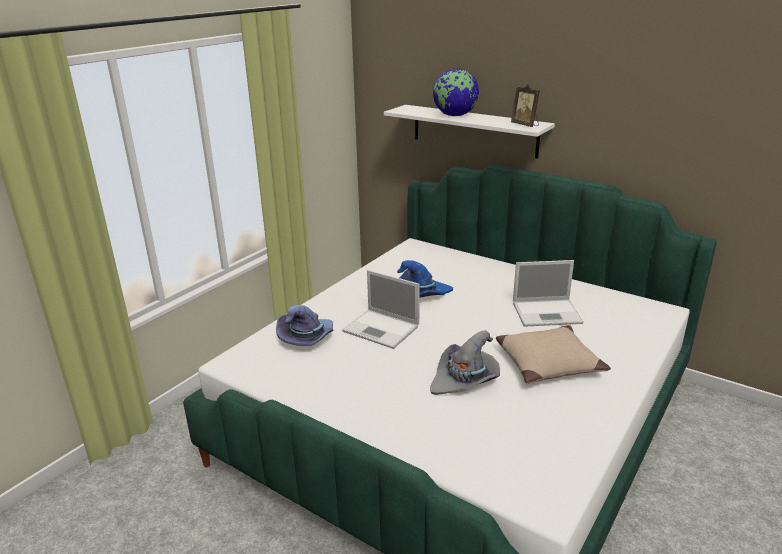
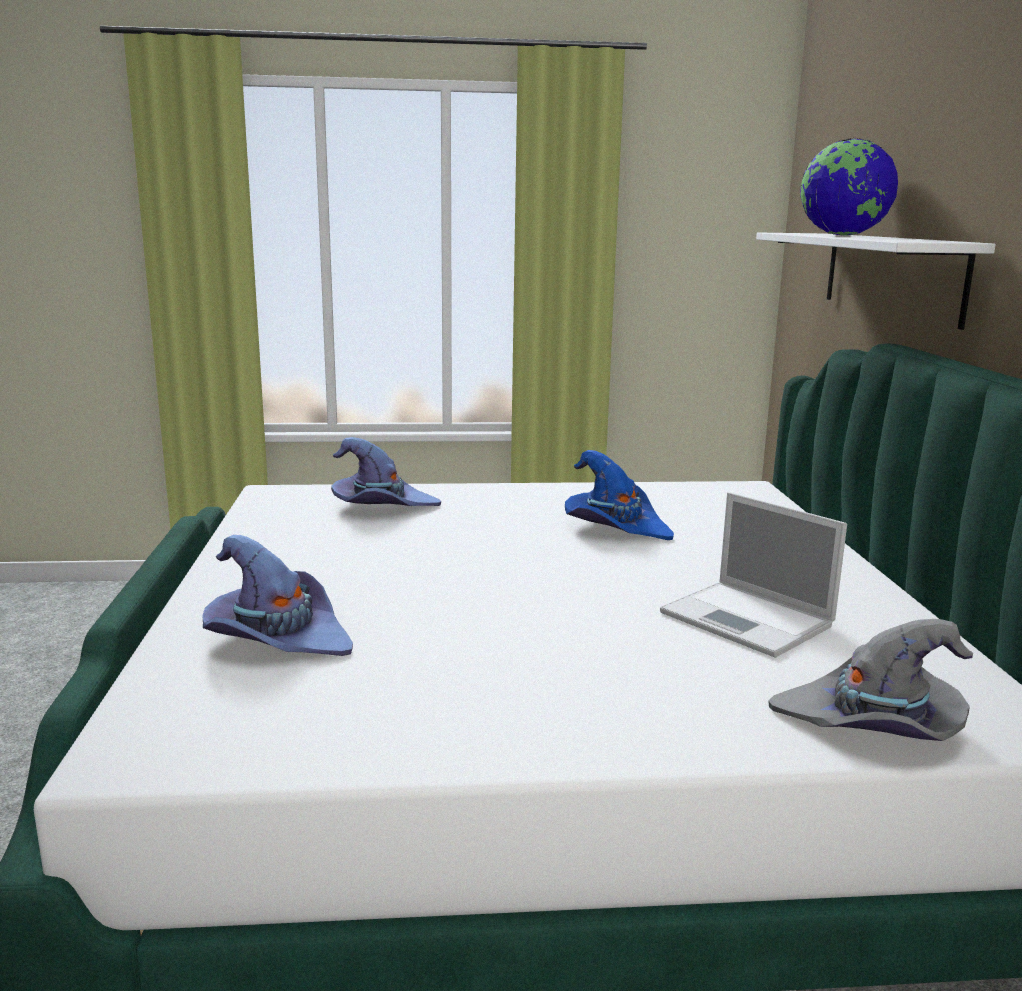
camera: 50 degrees right, 10 degrees down
(382, 329) = (472, 532): laptop -> none
(455, 427) = (277, 638): none -> purple hat
(465, 380) = (418, 612): grey hat -> grey hat (872, 725)
(525, 125) = (916, 240): picture frame -> none
(548, 363) = (572, 660): beige pillow -> none

